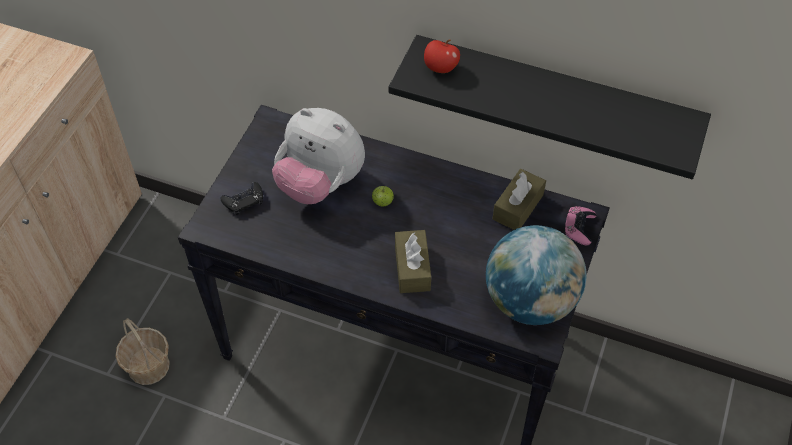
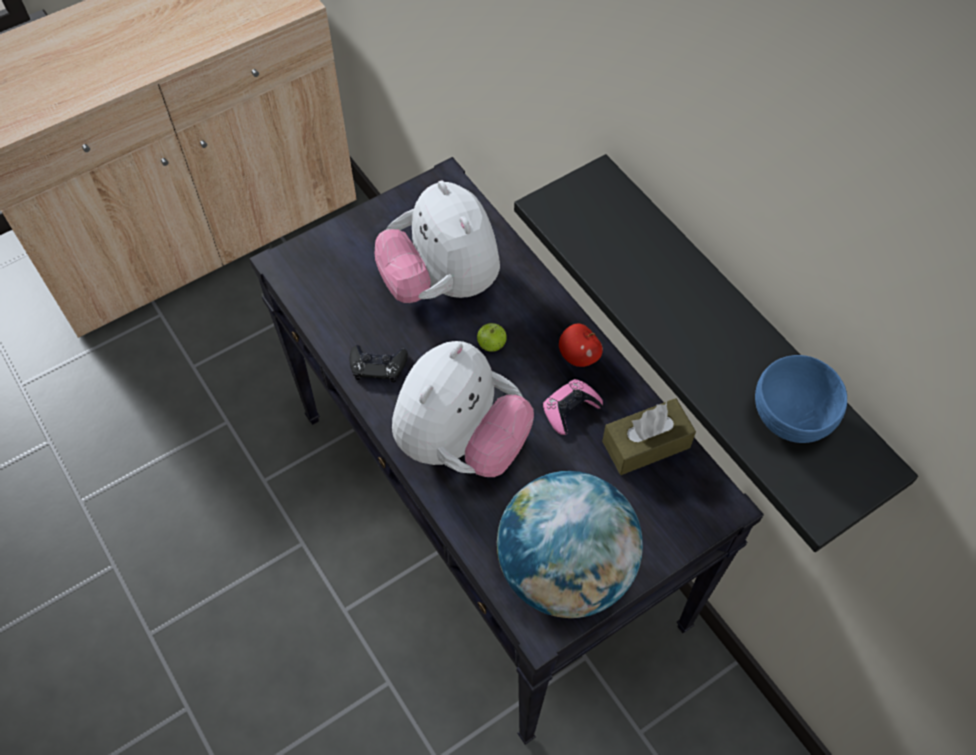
camera: 35 degrees right, 5 degrees up
(148, 366) = (234, 382): basket -> none
(244, 201) = (346, 256): black game controller -> black game controller (378, 366)
(412, 268) = (461, 443): brown tissue box -> plush toy
(440, 68) = (597, 212): apple -> apple (578, 356)
(579, 228) = (701, 516): pink game controller -> pink game controller (570, 409)
(630, 119) = (790, 417): none -> blue bowl

